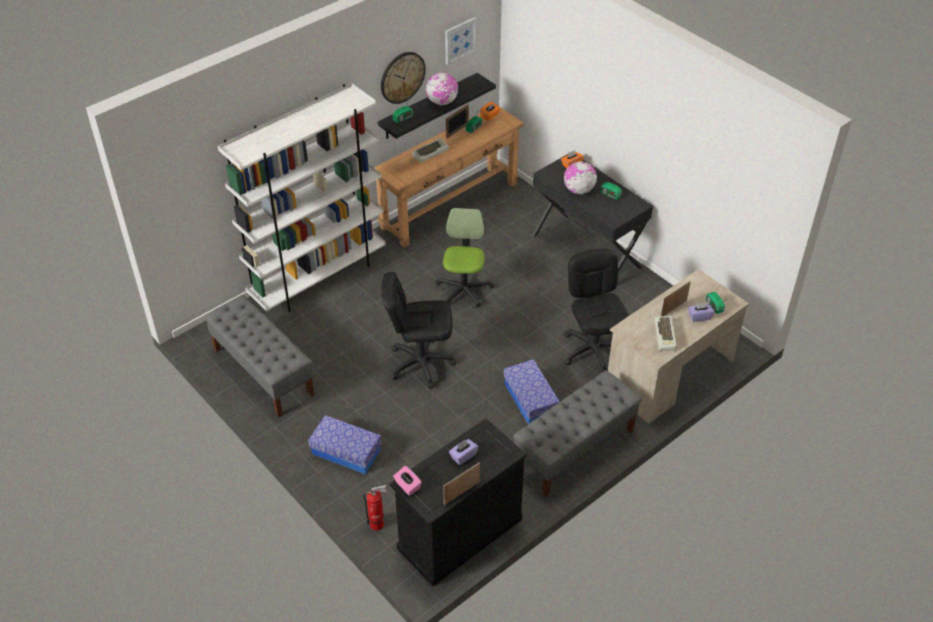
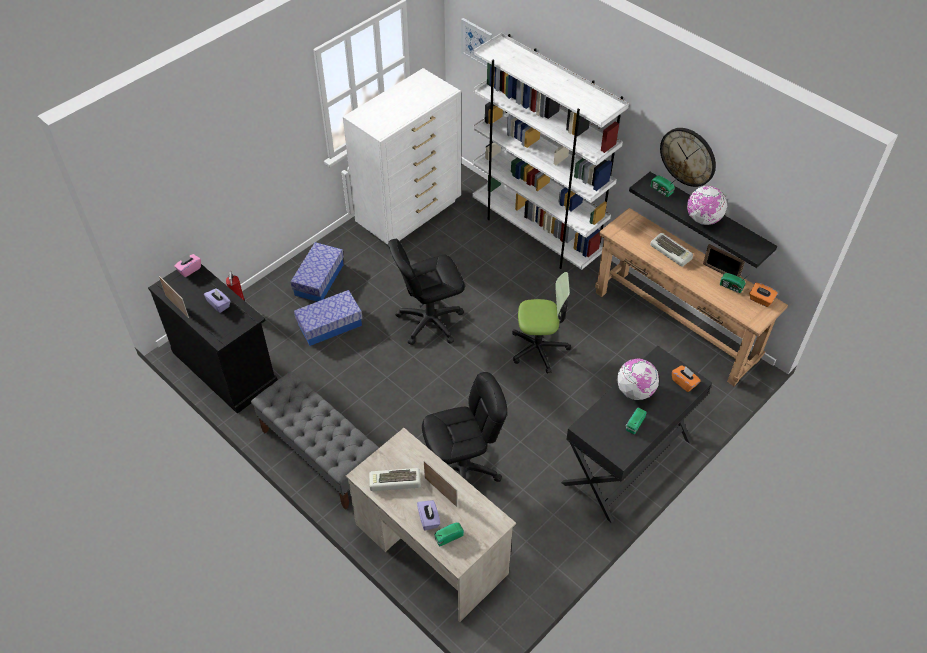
camera: 85 degrees right, 5 degrees up
(263, 372) = (410, 213): grey bench -> white dresser
(420, 363) = (430, 321): black office chair -> black office chair turned 105 degrees counterclockwise
(460, 40) = (767, 189): picture -> picture (477, 43)
(530, 399) = (387, 414): storage box -> storage box (330, 325)

